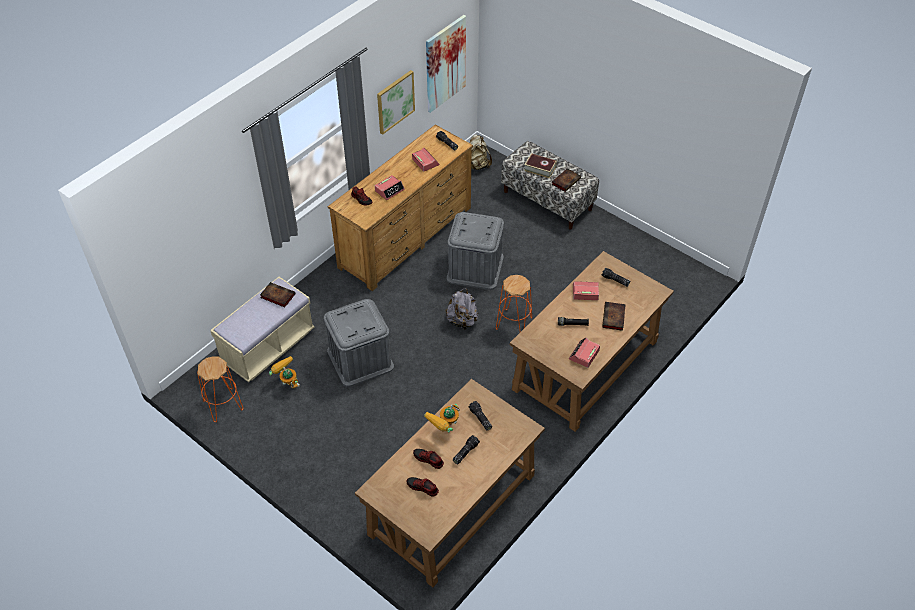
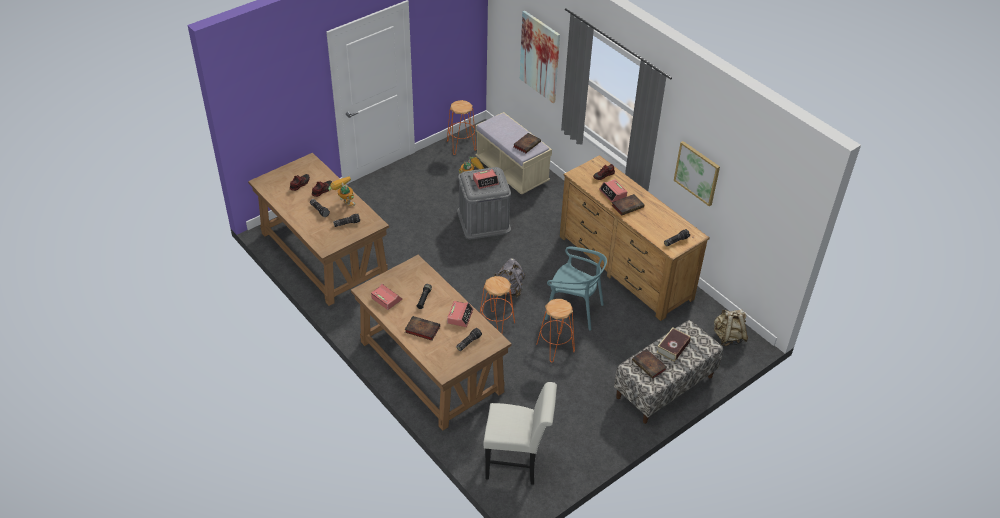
camera: 100 degrees right, 5 degrees down
(406, 178) = (628, 206): none -> book
(425, 162) = (650, 222): alarm clock -> alarm clock (485, 181)
(445, 64) = (757, 213): picture -> picture (540, 56)
(475, 268) = (574, 310): grey storage box -> turquoise chair
(528, 276) = (555, 348): none -> orange stool
(667, 284) = (517, 462): none -> white chair

